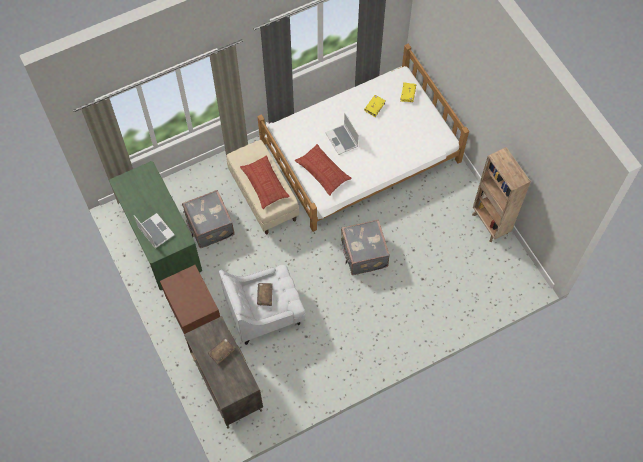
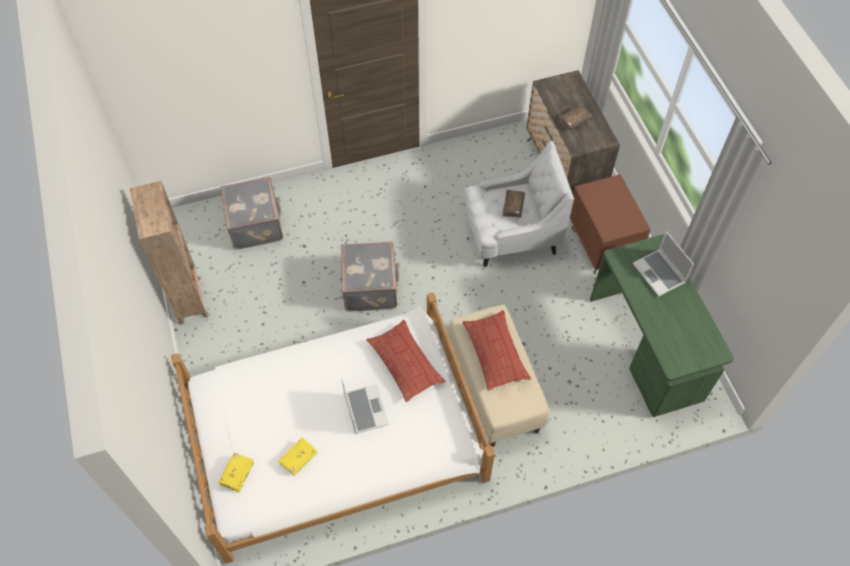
camera: 170 degrees left, 5 degrees down
(209, 226) = (577, 356): grey suitcase -> grey suitcase (256, 224)

